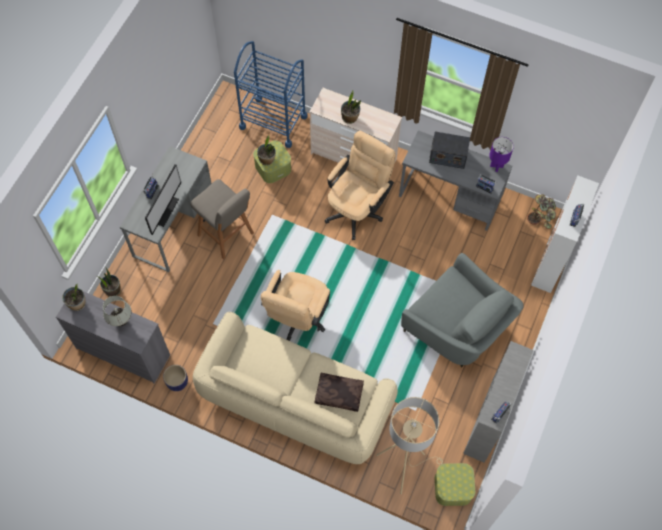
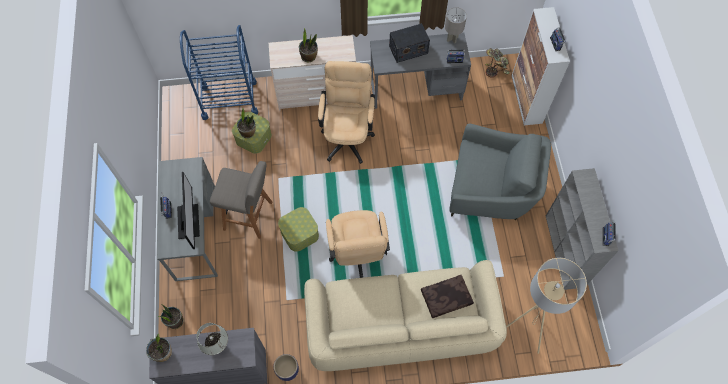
camera: 30 degrees left, 0 degrees up
(453, 487) = (574, 322): storage box -> storage box (299, 233)
(496, 166) = (452, 39): purple table lamp -> grey table lamp

